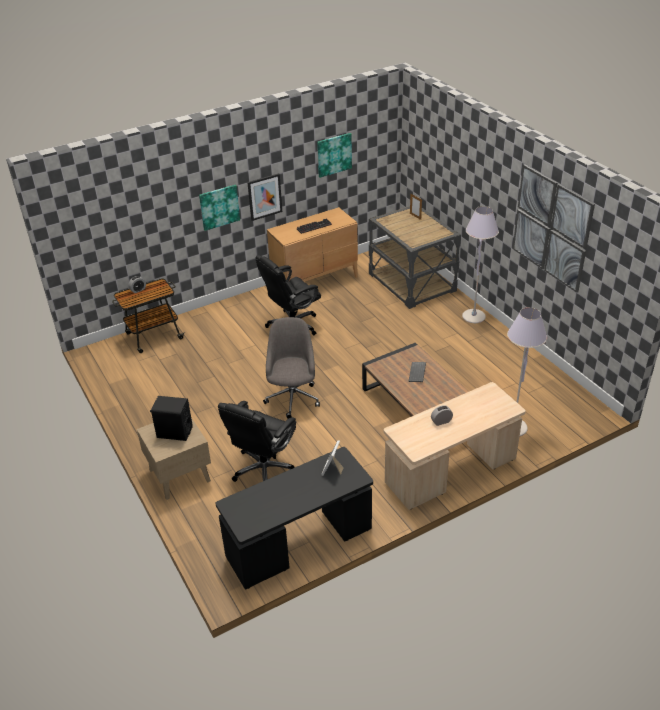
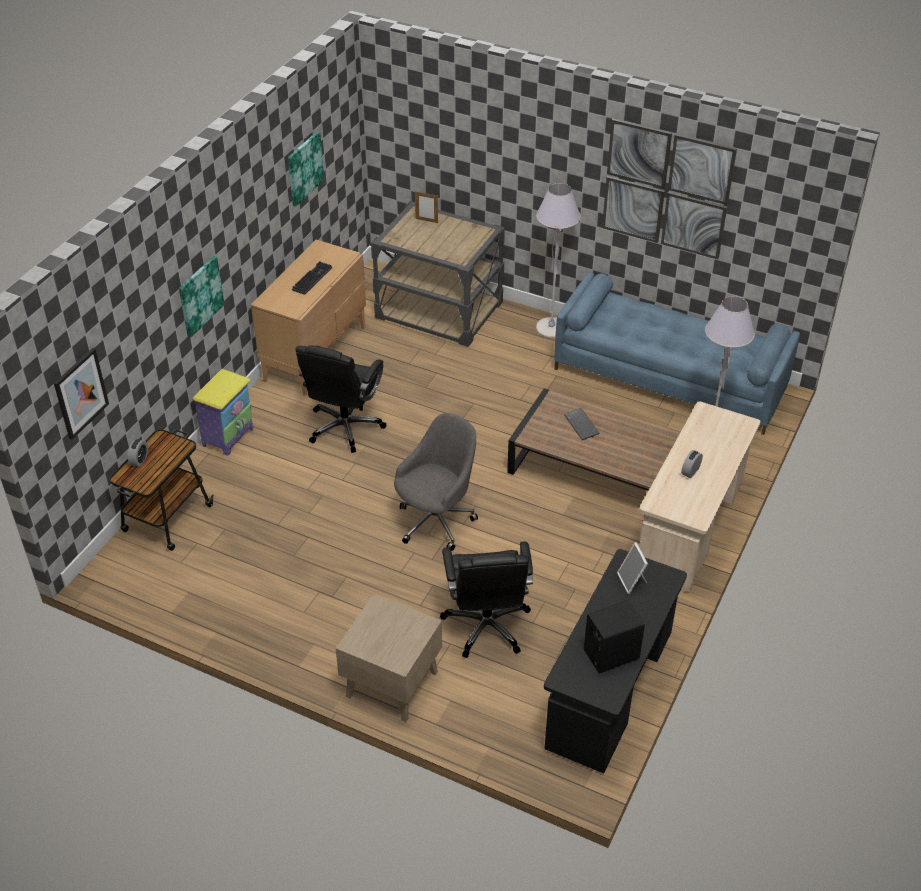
camera: 35 degrees left, 5 degrees up
(174, 432) = (389, 628): black speaker -> black speaker (611, 654)
(226, 307) = (230, 437): none -> nightstand
(264, 196) = (243, 259): picture -> picture (80, 393)
(292, 398) = (436, 521): grey office chair -> grey office chair turned 75 degrees clockwise
(527, 375) = (670, 378): none -> blue sofa

